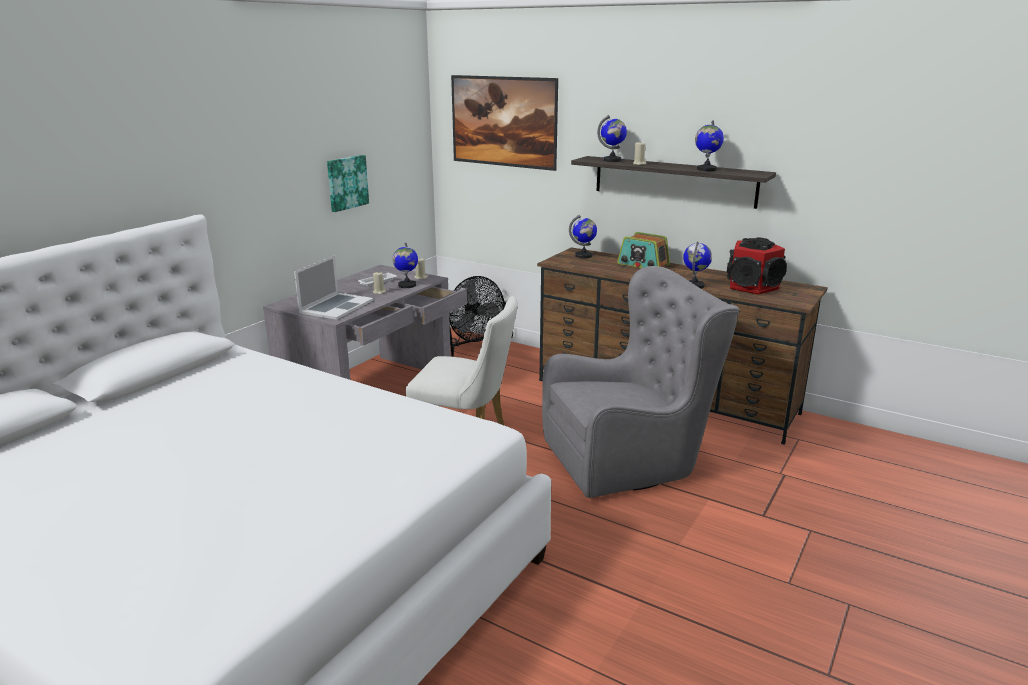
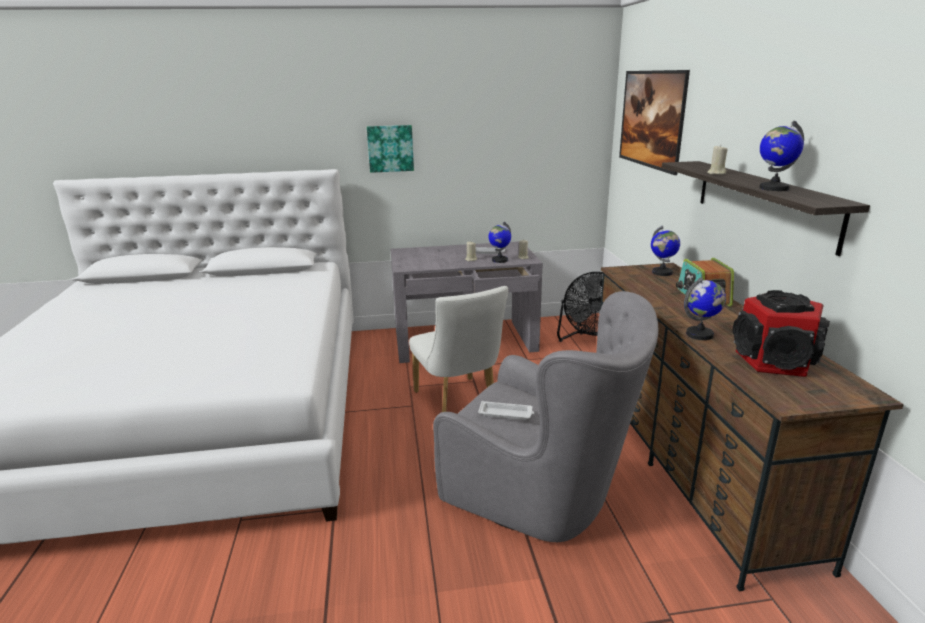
camera: 50 degrees right, 0 degrees up
(336, 306) = (423, 261): laptop -> none
(346, 182) = (494, 164): picture -> picture (390, 148)
(611, 396) = (506, 413): none -> white tray
(612, 160) = (703, 167): globe -> none

